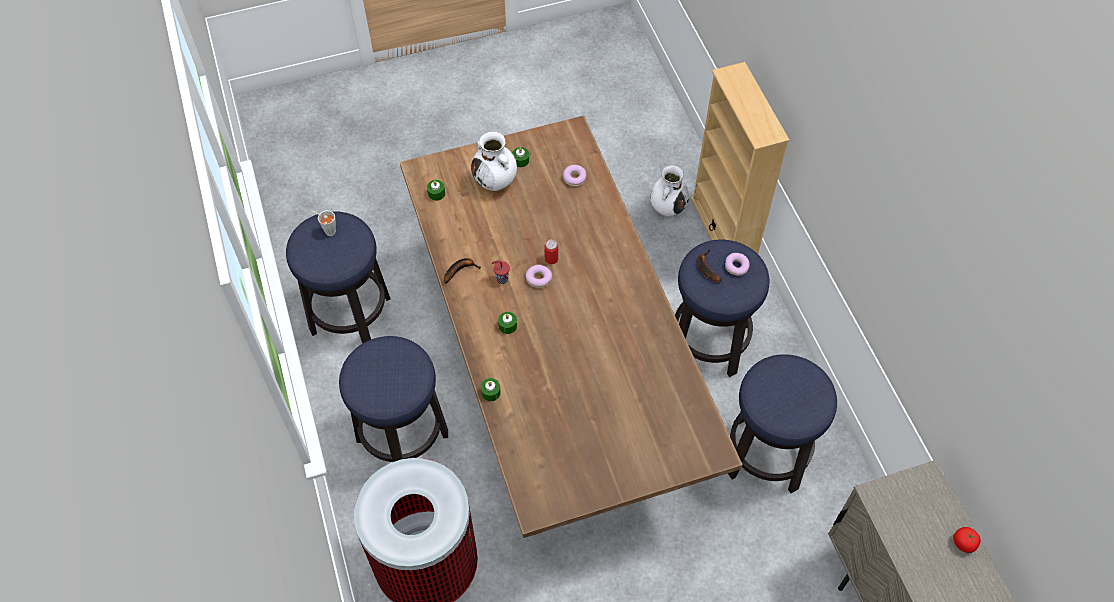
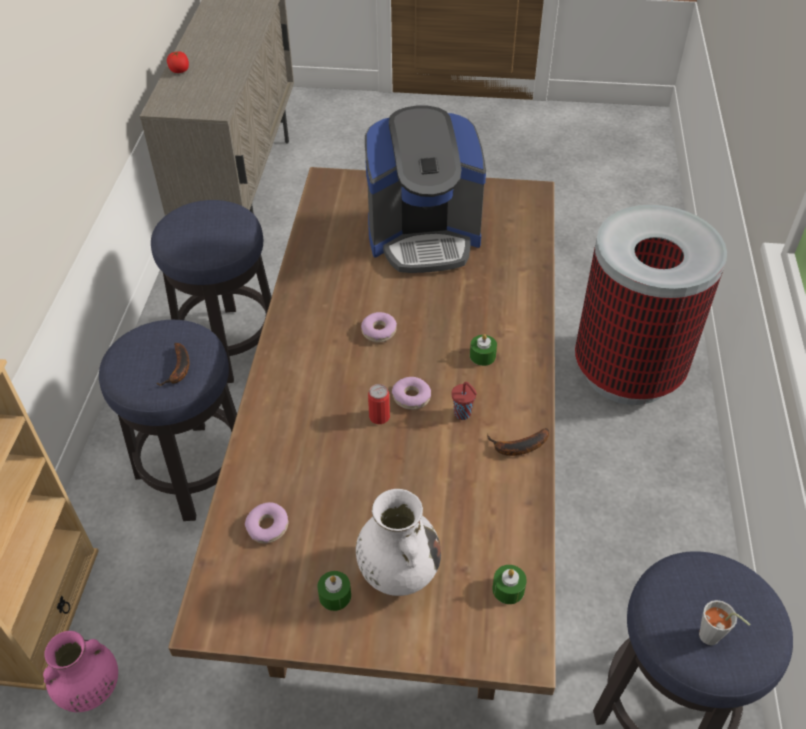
camera: 155 degrees left, 10 degrees down
(402, 436) = (623, 505): stool -> none
(490, 392) = (536, 295): green candle -> none
(601, 418) = (423, 237): none -> coffee machine
(668, 207) = (90, 690): white vase -> pink vase
(736, 266) = (141, 358): donut -> donut (379, 331)

